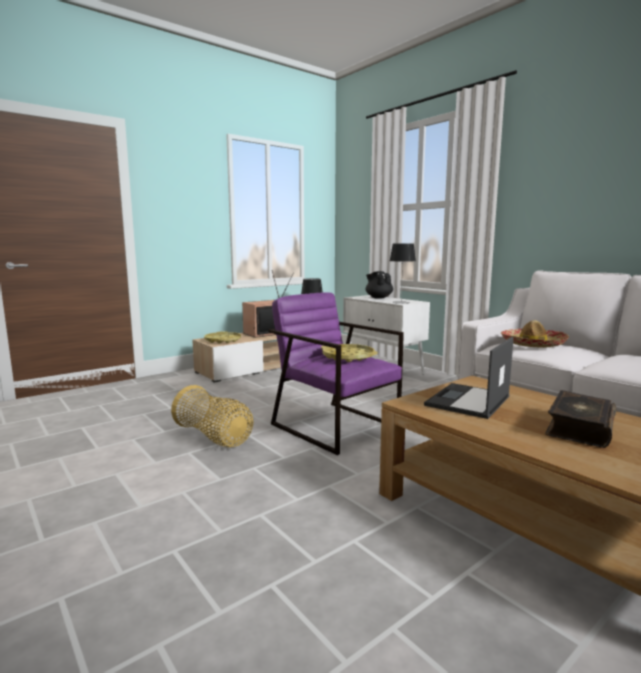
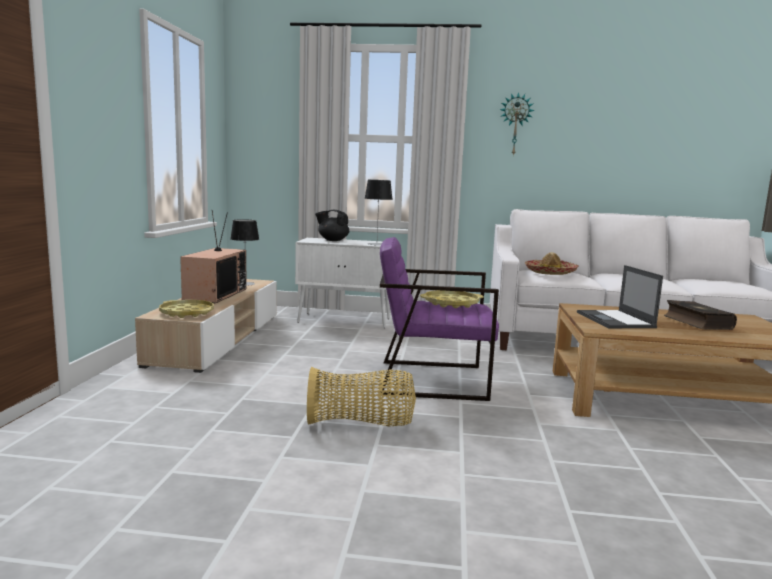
camera: 45 degrees left, 0 degrees up
(560, 173) = (515, 124): none -> wall clock

